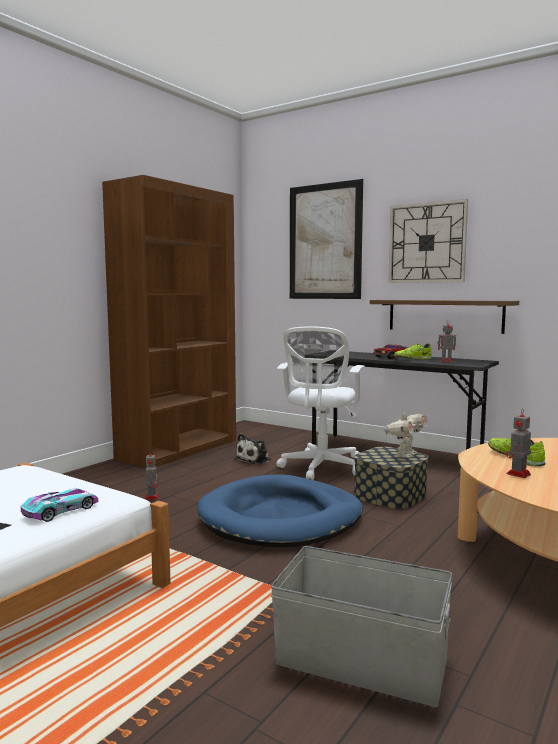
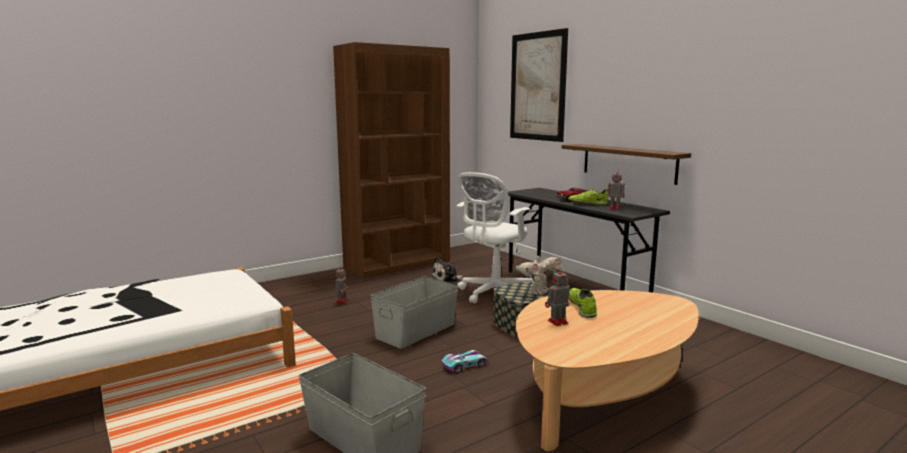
camera: 20 degrees right, 5 degrees up
(61, 511) = (217, 305): toy car -> toy car (465, 365)
(281, 518) = (416, 331): blue dog bed -> grey storage box
(427, 243) = (616, 91): wall clock -> none

